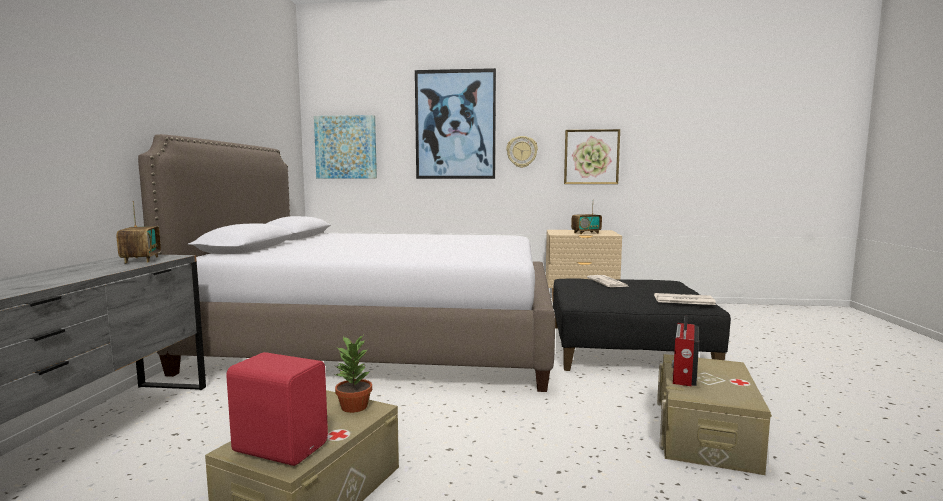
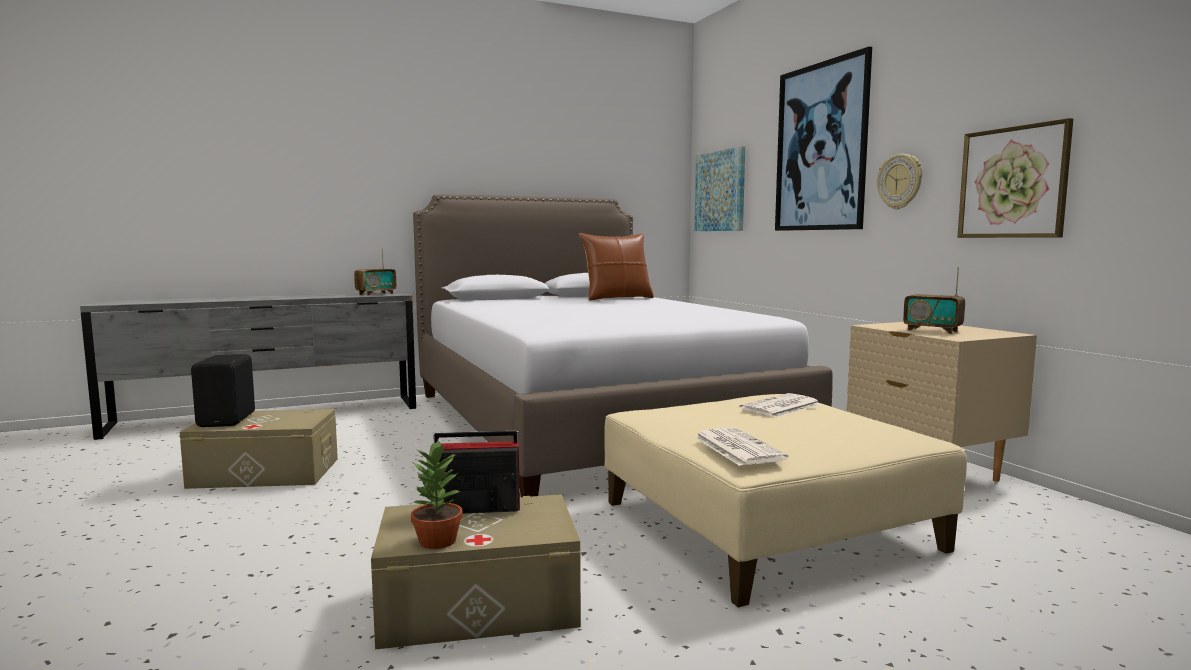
camera: 60 degrees right, 0 degrees up
(281, 446) = (229, 420): red speaker -> black speaker
(342, 236) = (617, 298): none -> brown pillow
(354, 407) = (302, 420): potted plant -> potted plant (437, 541)
(627, 348) = (767, 525): black ottoman -> beige ottoman

